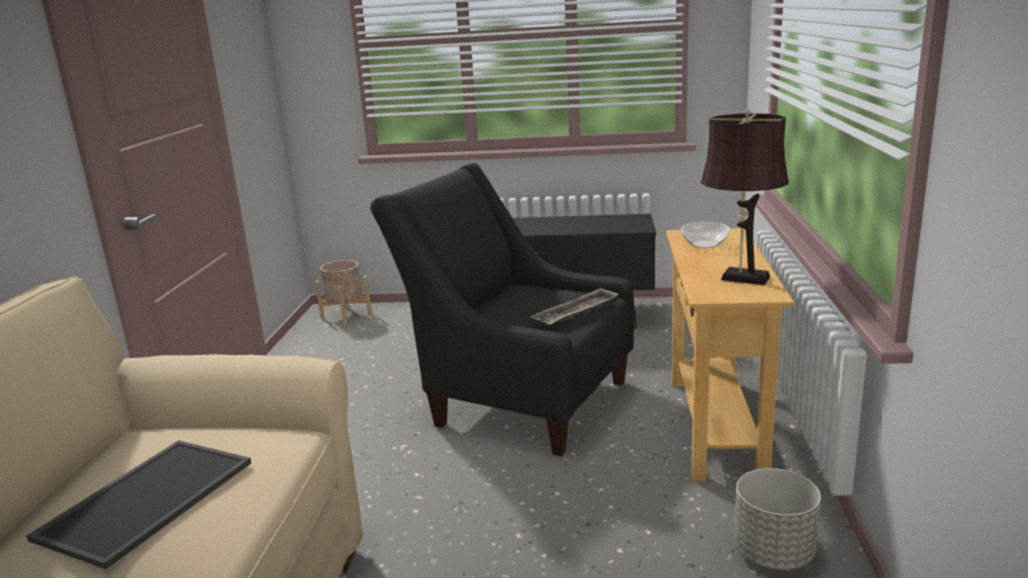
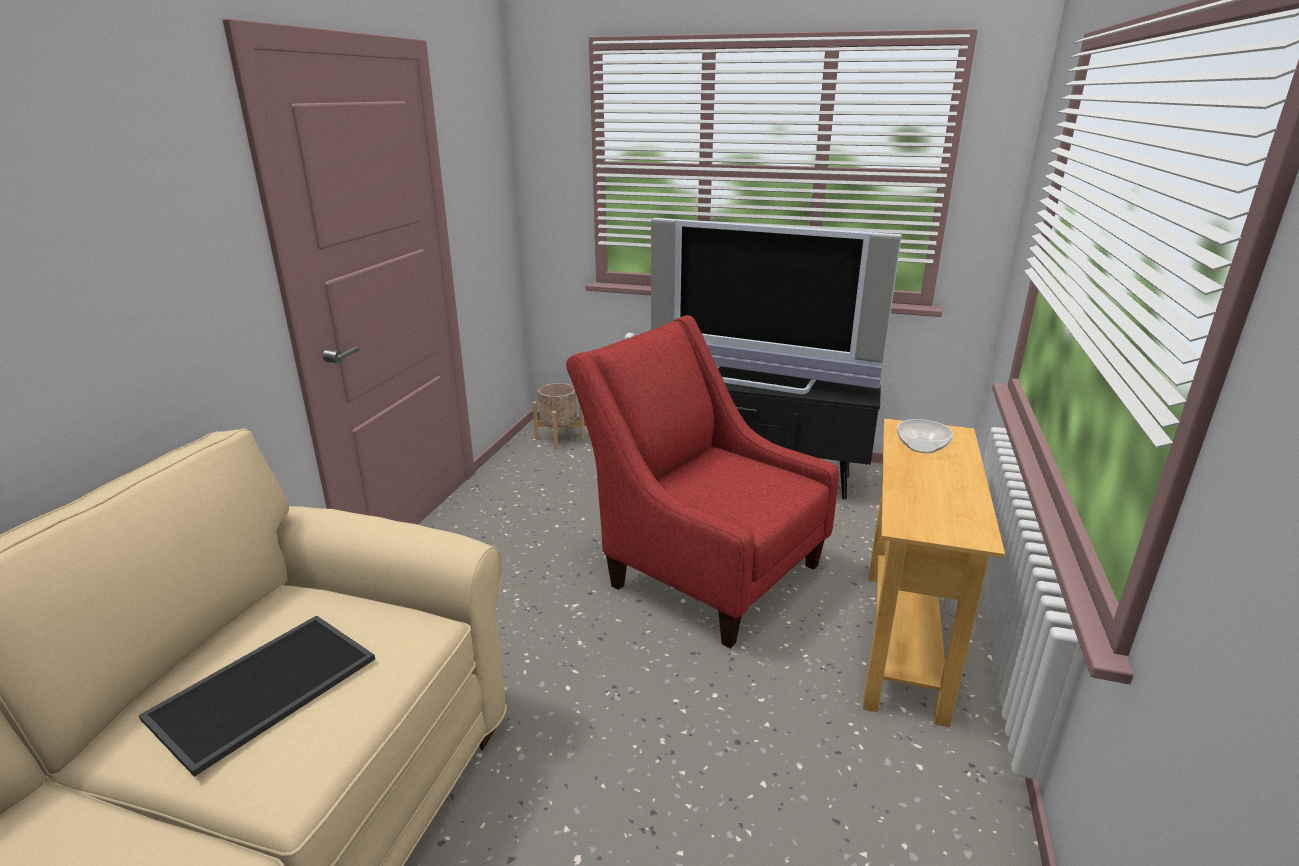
camera: 10 degrees right, 5 degrees up
(519, 400) = (703, 569): black armchair -> red armchair
(542, 225) = (760, 380): none -> television
(576, 313) = (769, 499): tray -> none
(740, 278) = (950, 505): brown table lamp -> none
(773, 553) = (932, 825): grey planter -> none

